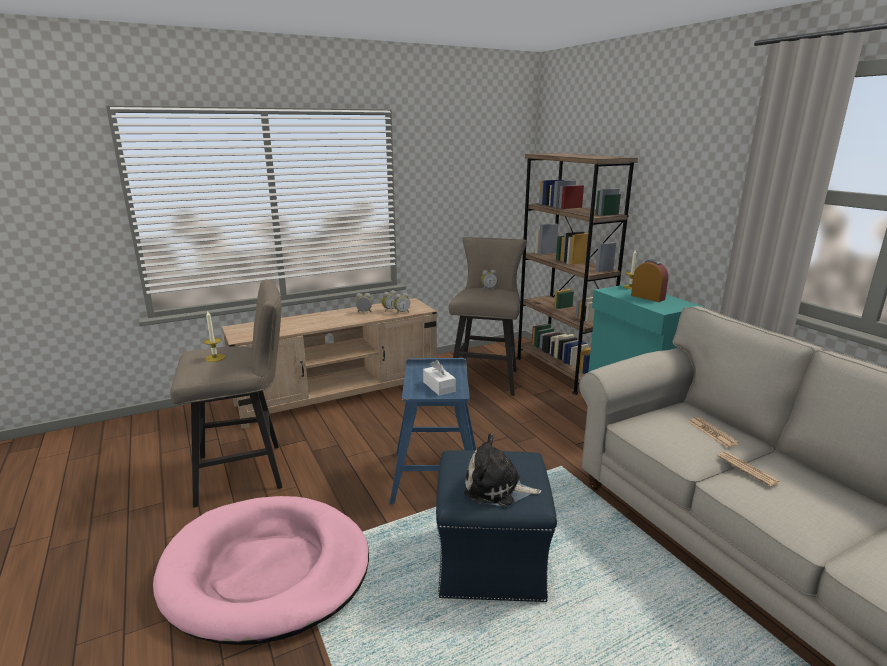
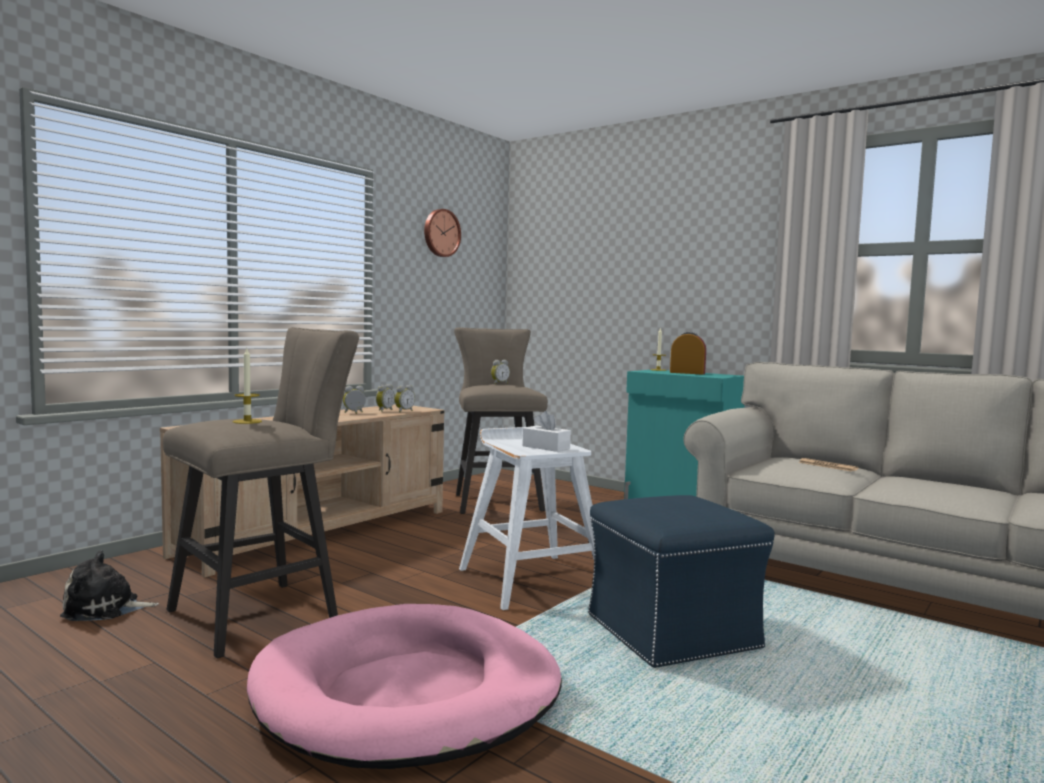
camera: 25 degrees left, 15 degrees down
(436, 475) = (531, 580): blue stool -> white stool
(462, 151) = (441, 233): none -> wall clock
(497, 488) = (695, 514): plush toy -> plush toy (105, 609)
(560, 371) = (572, 489): brown bookcase -> none
(747, 469) = (884, 481): newspaper -> none

